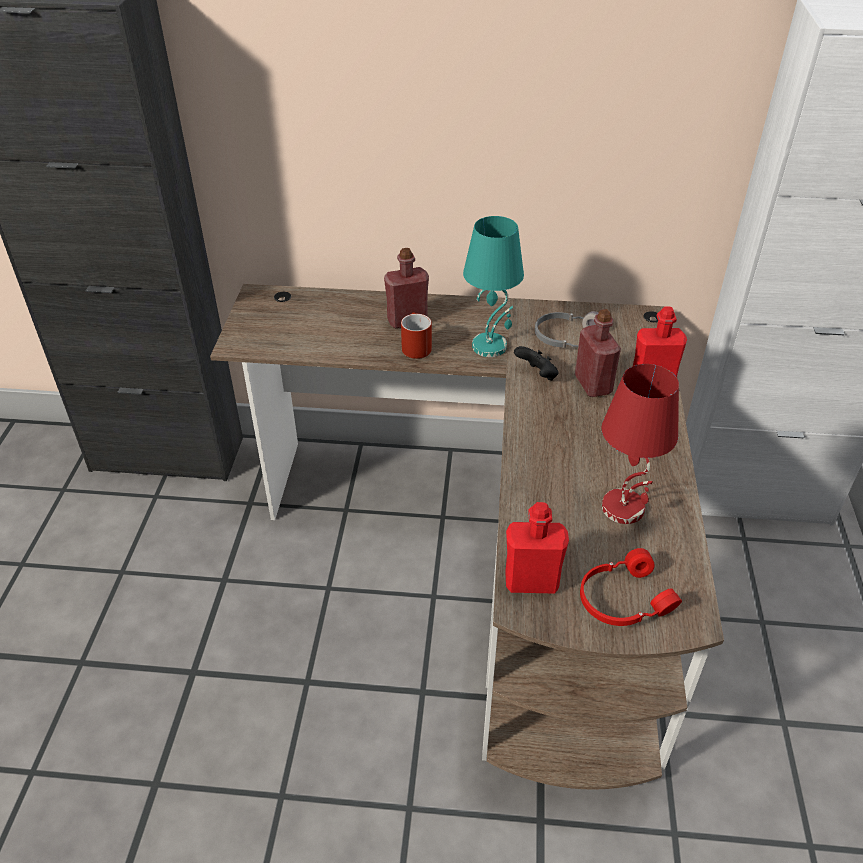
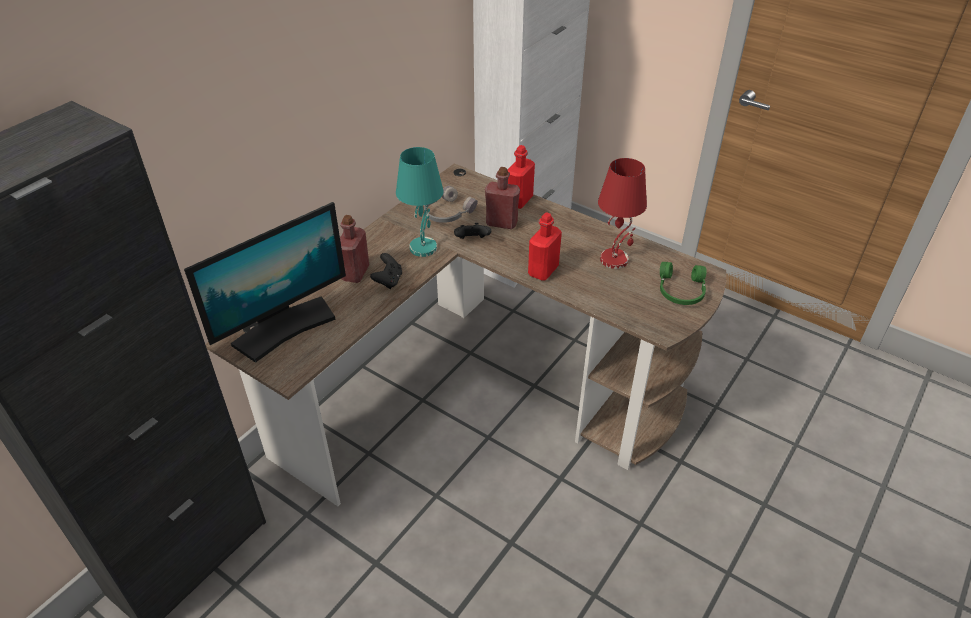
camera: 60 degrees left, 0 degrees up
(294, 314) = (284, 328): none -> monitor
(414, 346) = (388, 281): red mug -> black game controller
(531, 581) = (647, 319): red bottle -> red bottle (543, 271)
(622, 599) = (680, 291): red headphones -> green headphones

